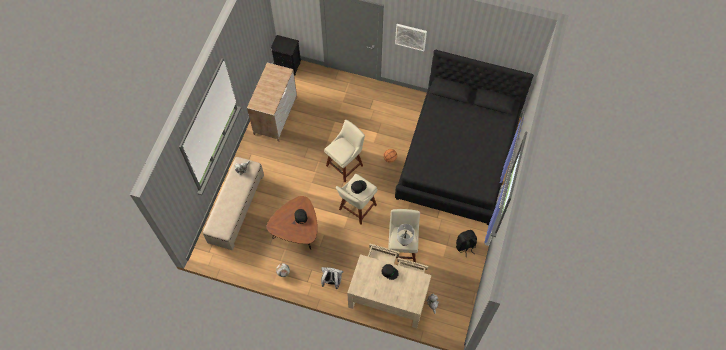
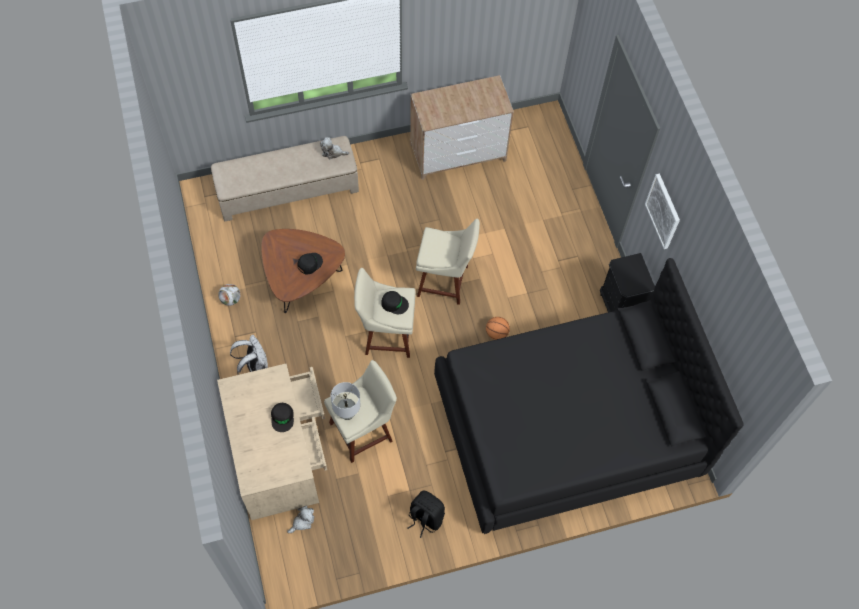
camera: 55 degrees right, 0 degrees up
(287, 66) = (546, 121): black nightstand -> black nightstand (620, 306)

